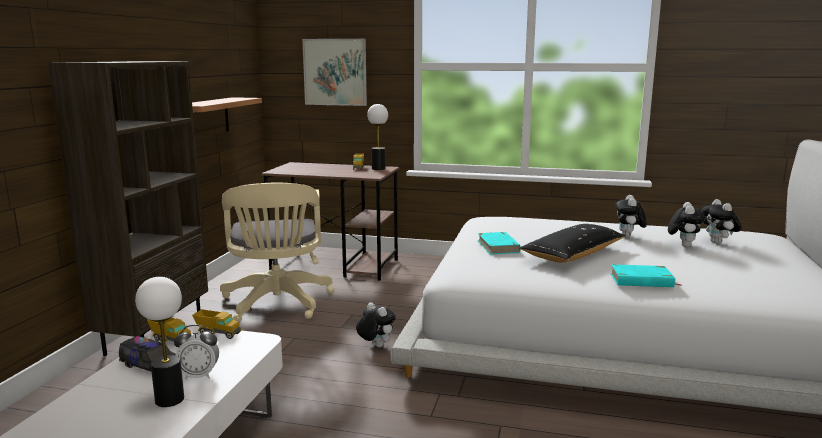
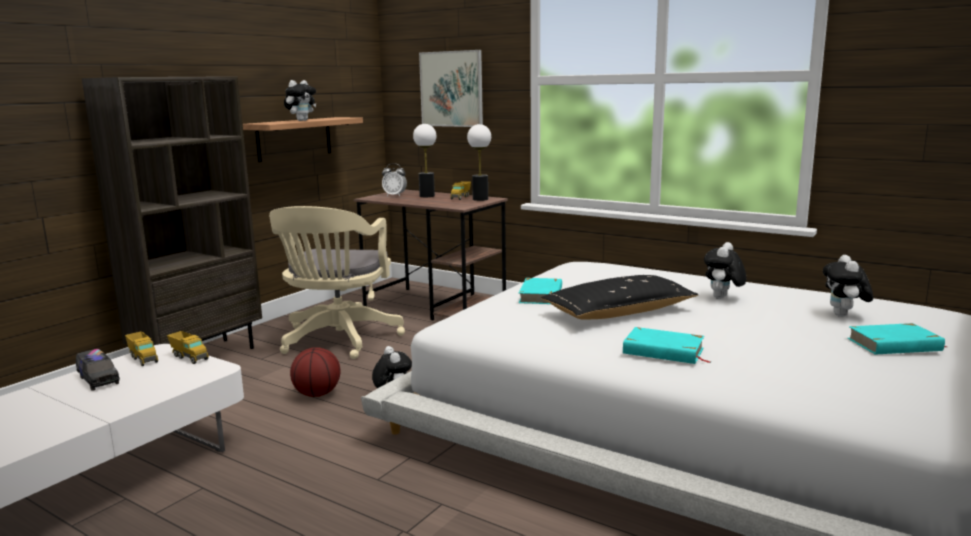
camera: 20 degrees right, 0 degrees up
(169, 400) = (76, 413): table lamp -> table lamp (426, 196)
(199, 375) = (126, 394): alarm clock -> alarm clock (395, 195)
(306, 353) = (317, 394): none -> basketball
(683, 245) = (785, 314): plush toy -> plush toy (301, 120)
(771, 260) = (895, 345): none -> turquoise book

